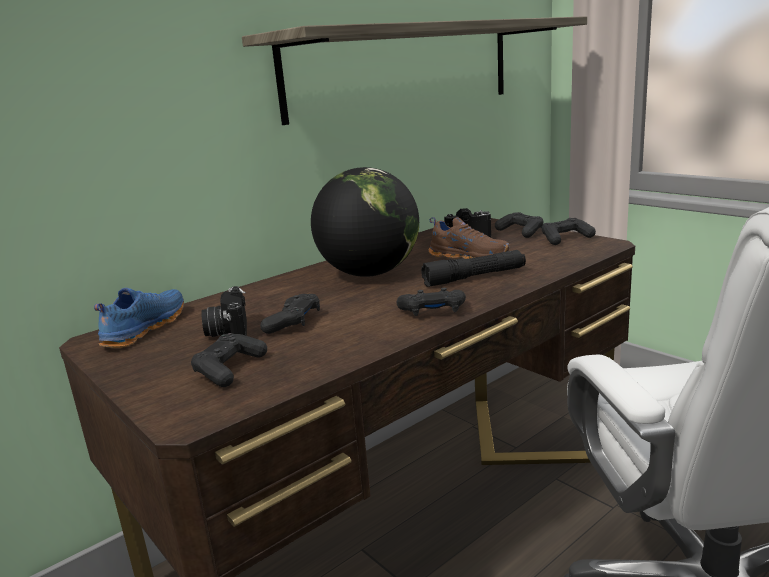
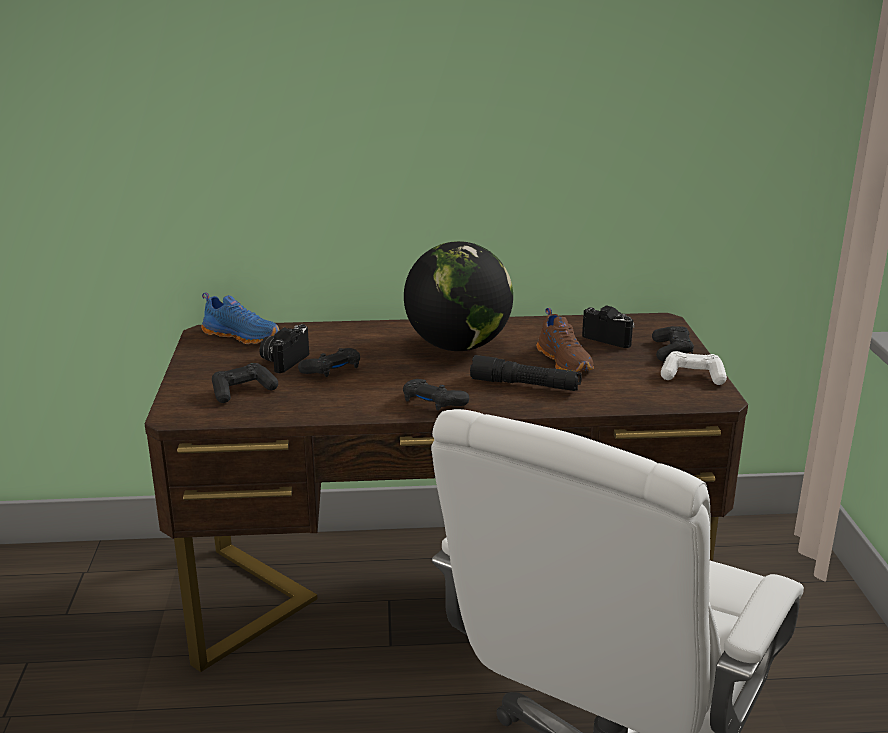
camera: 35 degrees right, 5 degrees up
(143, 329) = (242, 336): blue shoe -> blue shoe turned 60 degrees clockwise
(404, 69) = (596, 133): shelf -> none
(565, 239) = (692, 377): black game controller -> white game controller

